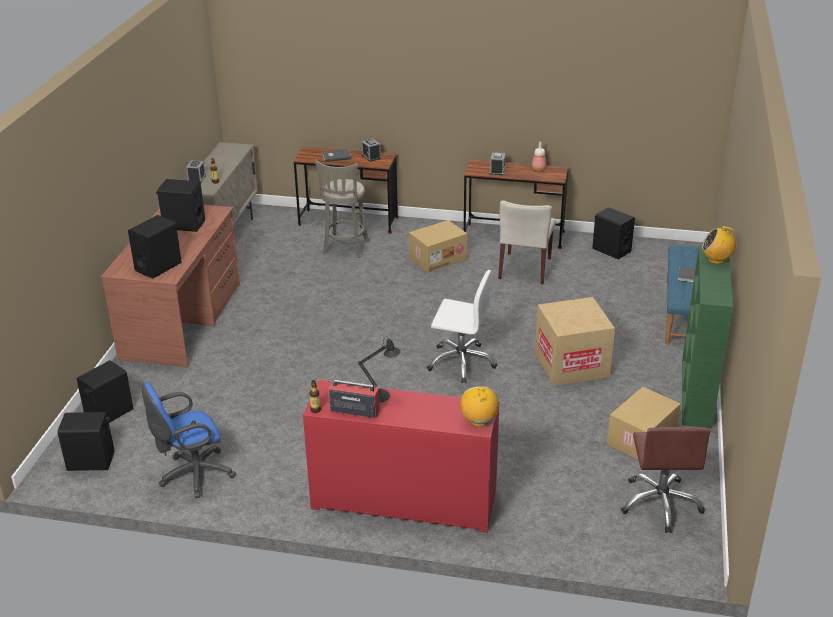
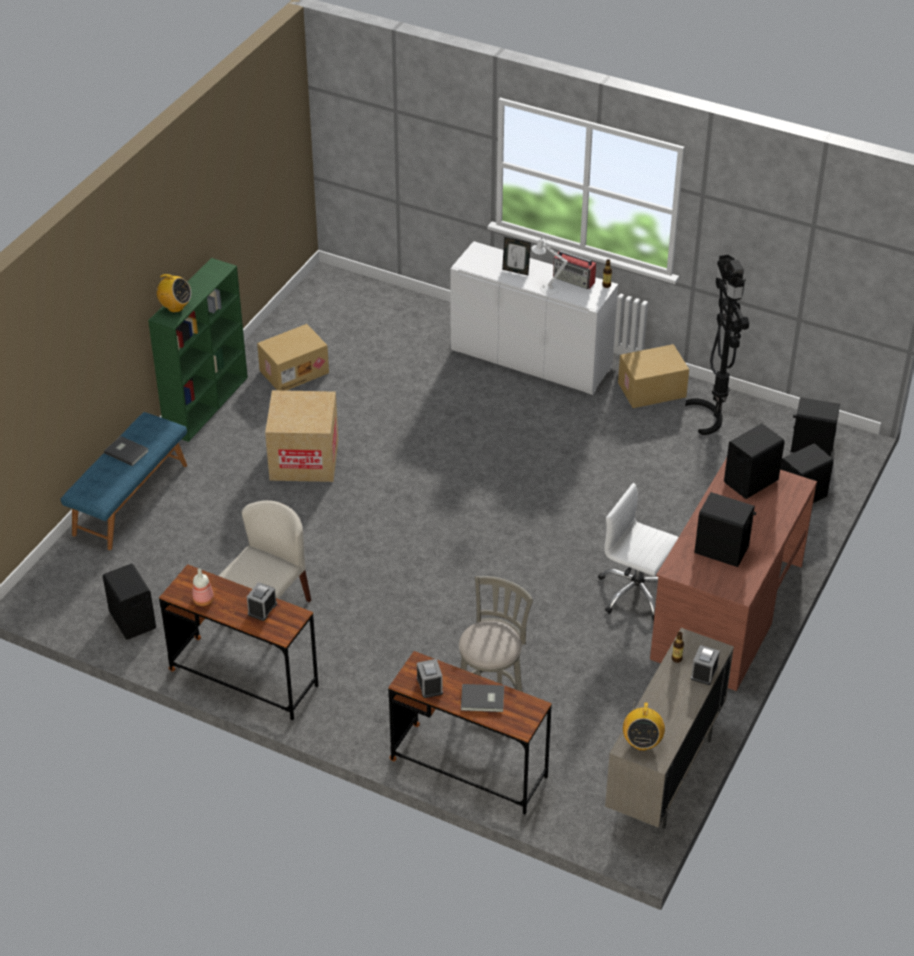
camera: 165 degrees left, 10 degrees up
(193, 475) = (714, 415): blue office chair -> black floor lamp
(382, 395) = (546, 288): black table lamp -> white table lamp
(404, 501) = (531, 359): red cabinet -> white cabinet
(424, 408) = (516, 271): none -> picture frame
(438, 258) = (370, 655): cardboard box -> cardboard box (651, 390)
(461, 362) = (417, 485): white office chair -> white office chair (636, 592)
(479, 421) = (476, 253): radio -> radio (642, 742)
(660, 503) = (320, 319): brown office chair -> none

